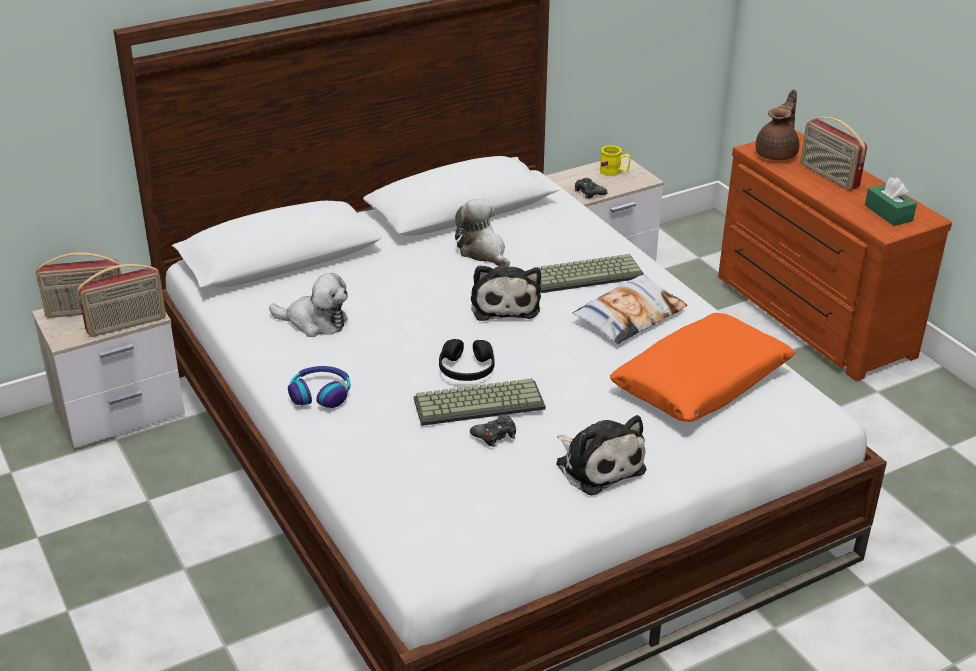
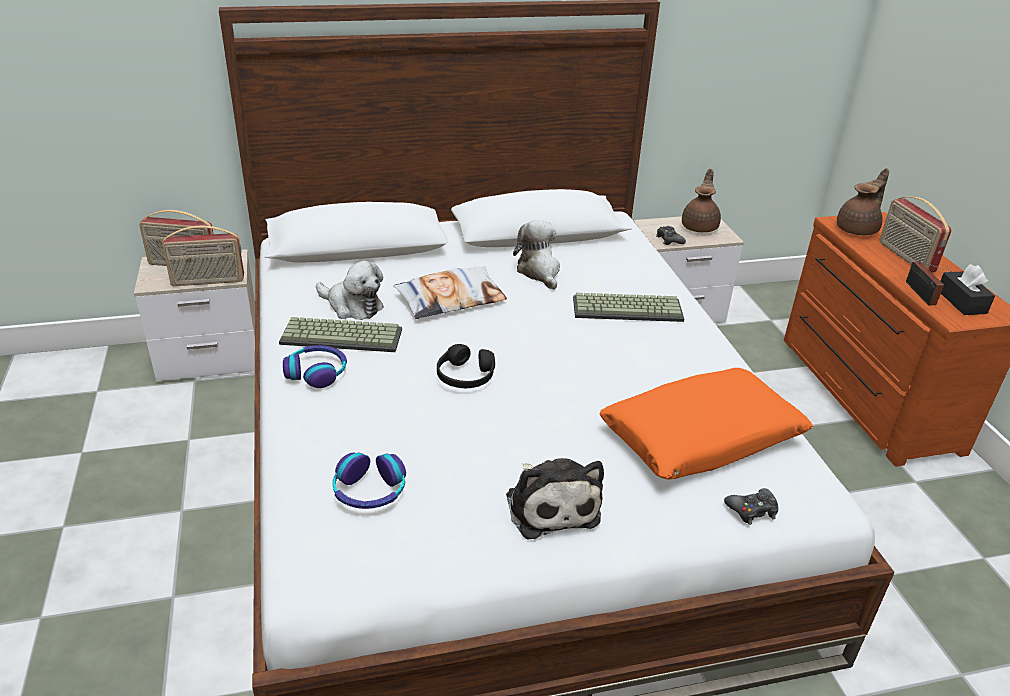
camera: 15 degrees right, 0 degrees up
(437, 486) = (369, 491): none -> headphones
(480, 402) = (460, 412): keyboard -> keyboard (343, 336)
(495, 435) = (457, 449): black game controller -> black game controller (752, 510)
(504, 304) = (535, 321): plush toy -> none
(614, 172) = (700, 226): yellow mug -> brown teapot
(629, 316) = (653, 355): pillow -> pillow (450, 299)
(852, 212) = (921, 295): none -> radio
(888, 213) = (961, 302): green tissue box -> black tissue box

